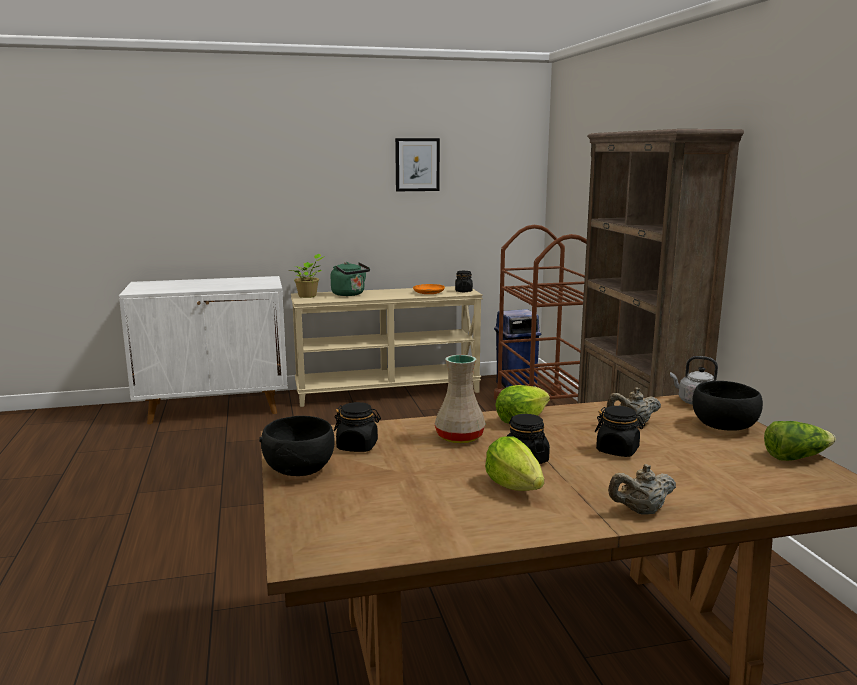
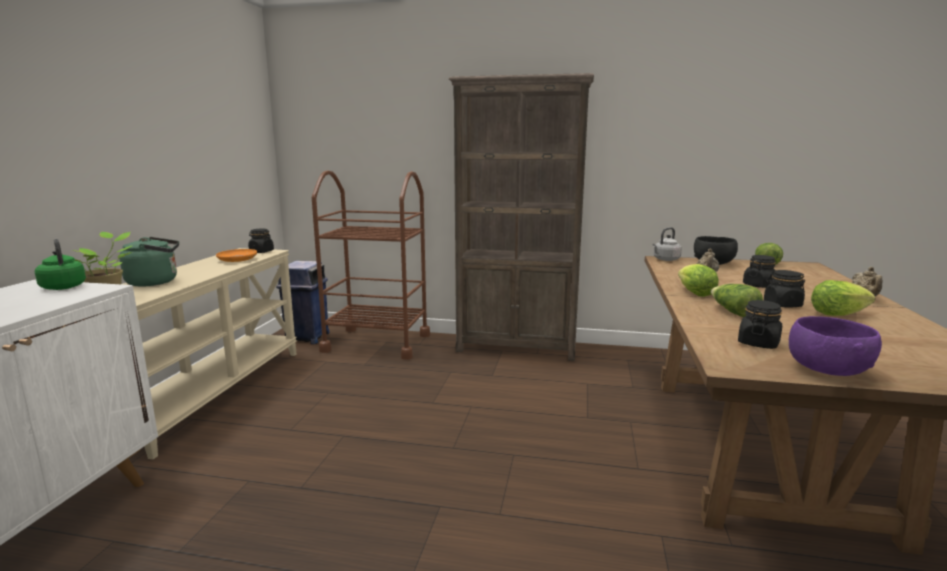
camera: 65 degrees left, 0 degrees up
(267, 282) = (63, 286): none -> green kettle
(299, 469) = (826, 370): black bowl -> purple bowl
(417, 164) = (175, 105): picture -> none
(458, 437) = (733, 312): beige vase -> lettuce

